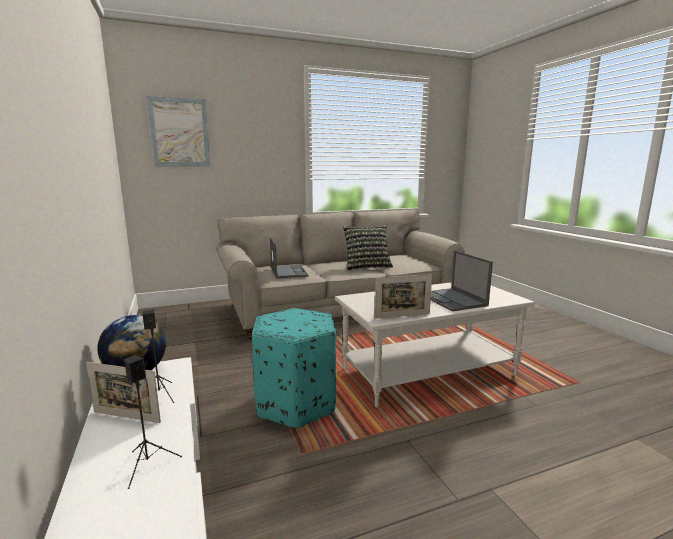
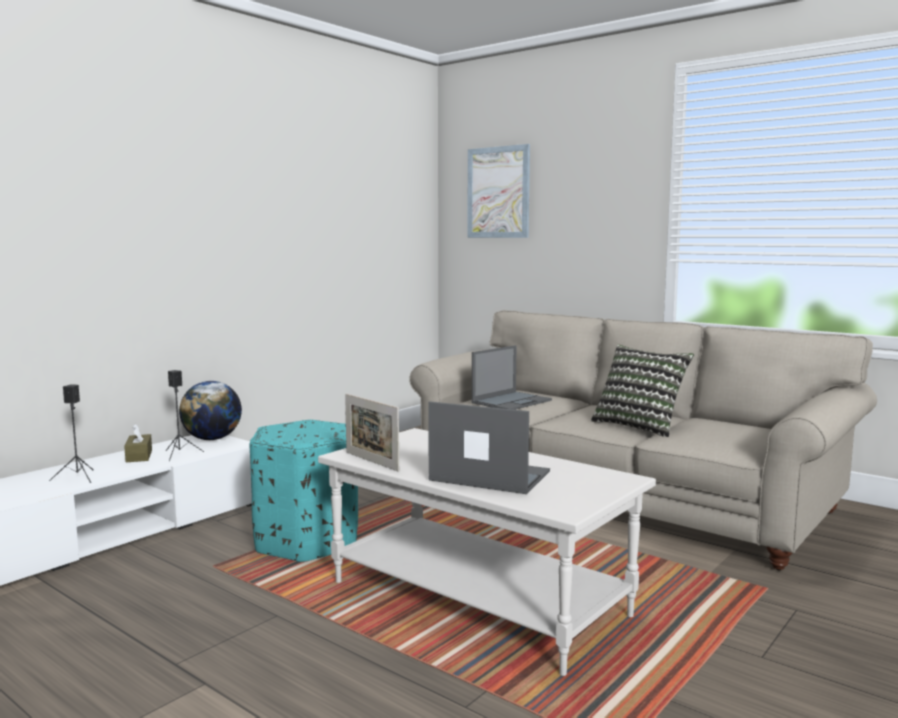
camera: 60 degrees right, 5 degrees down
(126, 417) = (139, 456): picture frame -> brown tissue box
(453, 300) = (488, 476): laptop -> laptop turned 75 degrees clockwise

